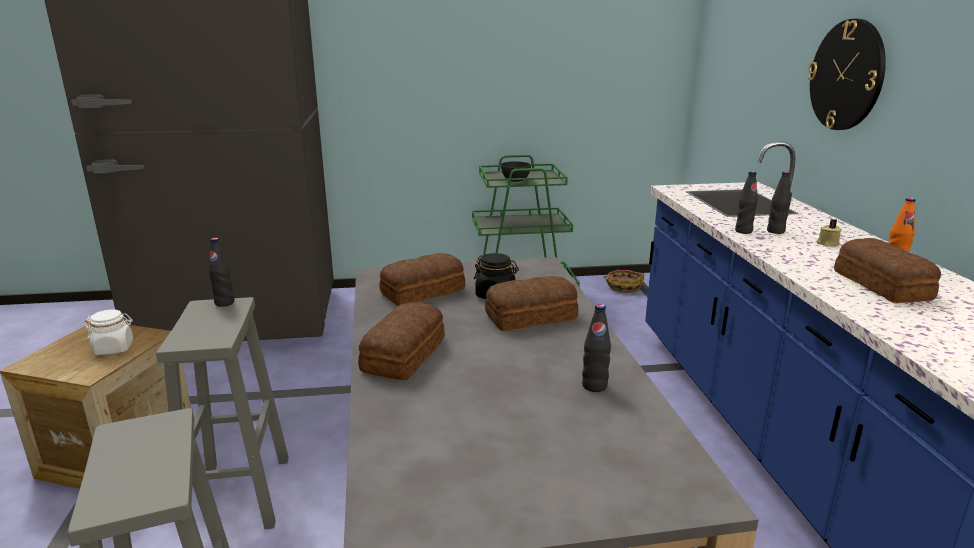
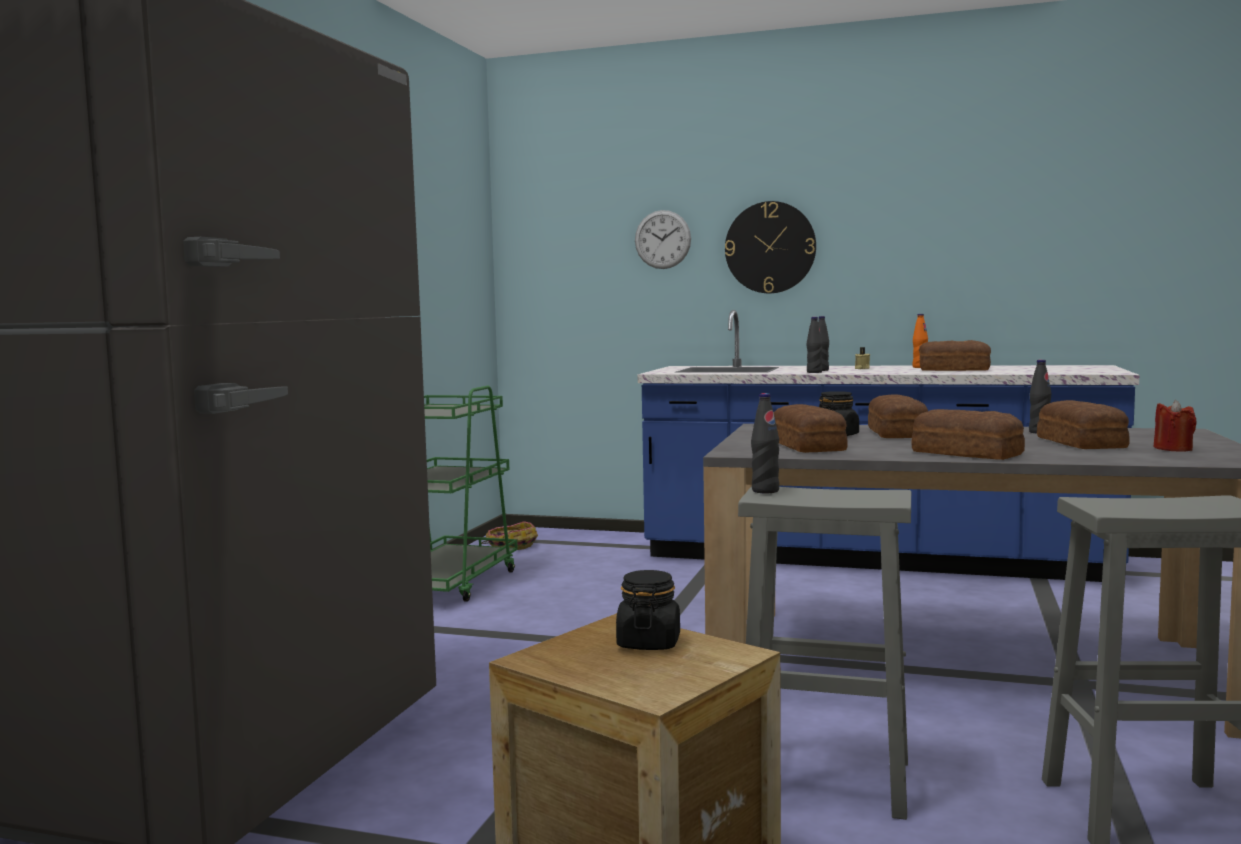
camera: 65 degrees left, 15 degrees down
(114, 348) = (648, 643): white jar -> black jar
(491, 475) = (1173, 449): none -> red candle
(515, 180) = (449, 411): grey bowl -> none
(516, 413) = (1081, 442): none -> bread
(778, 53) = (662, 239): none -> wall clock

